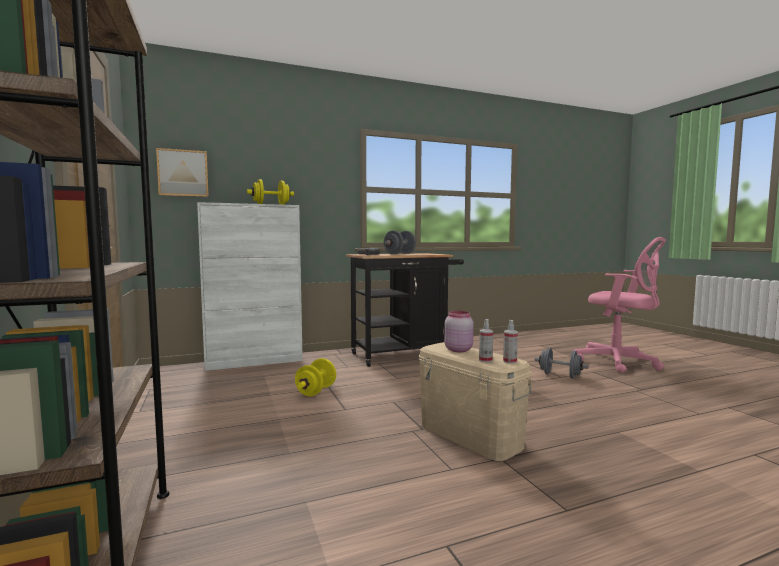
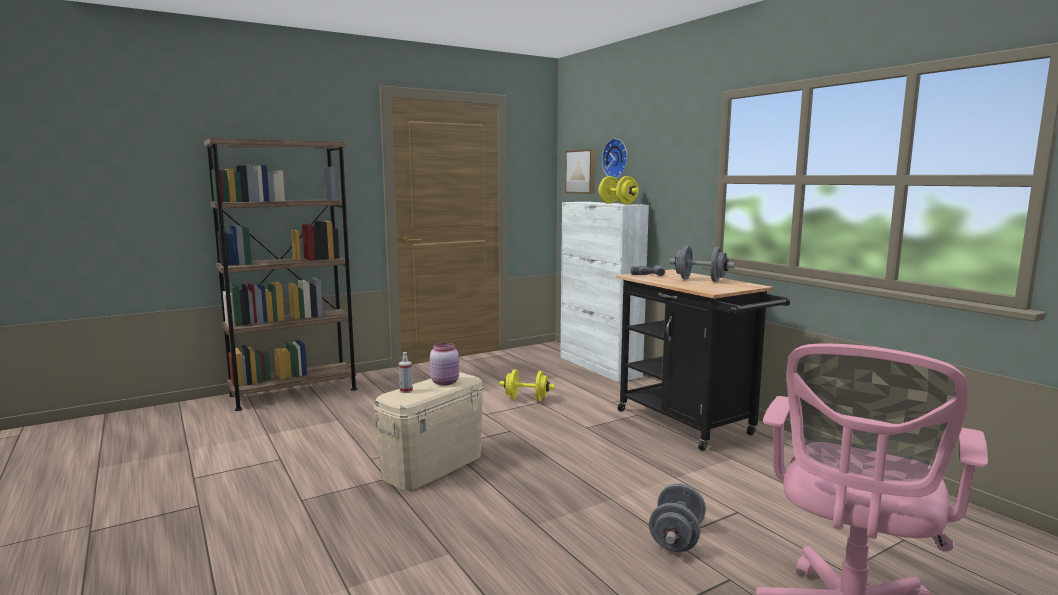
camera: 80 degrees right, 5 degrees up
(242, 165) = (617, 158): none -> wall clock
(510, 361) = (402, 398): spray bottle -> none

